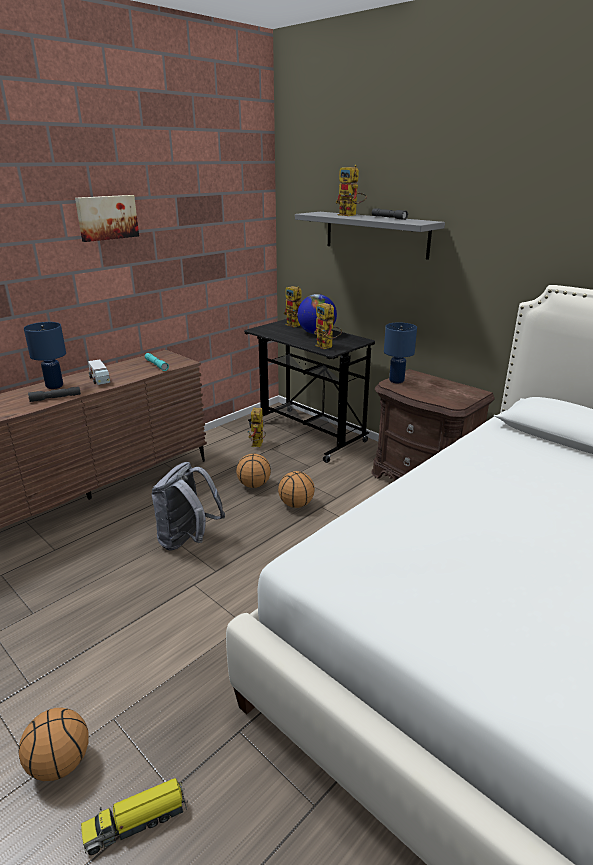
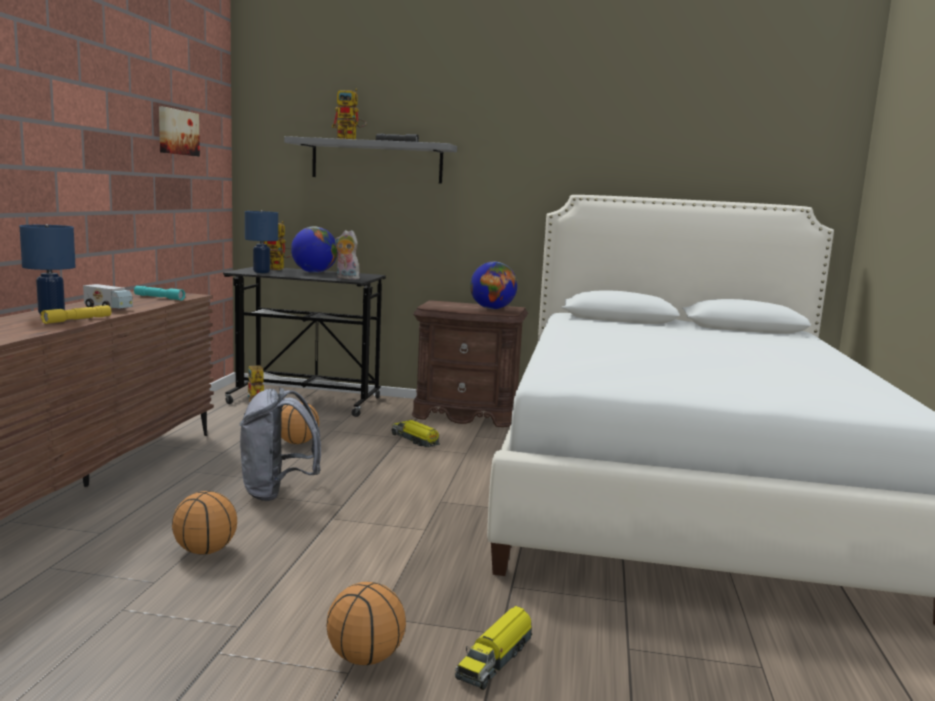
camera: 35 degrees left, 15 degrees down
(55, 398) = (77, 320): grey flashlight -> yellow flashlight
(107, 217) = (93, 107): picture -> picture (177, 132)
(296, 504) = (365, 448): basketball -> basketball (206, 551)
(327, 347) = (346, 278): toy robot -> plush toy
(344, 504) = (415, 440): none -> toy truck
(395, 381) = (431, 306): blue table lamp -> blue table lamp (261, 272)
(451, 392) = (492, 308): none -> globe

